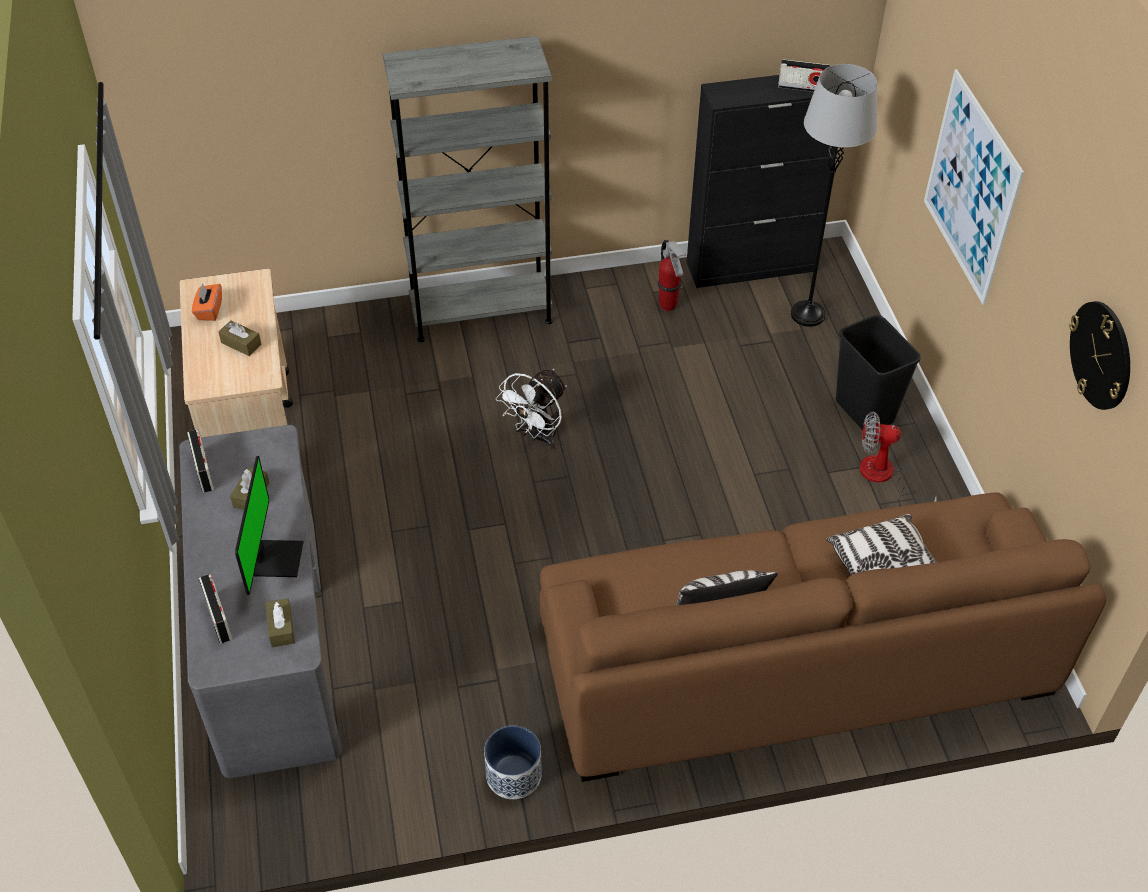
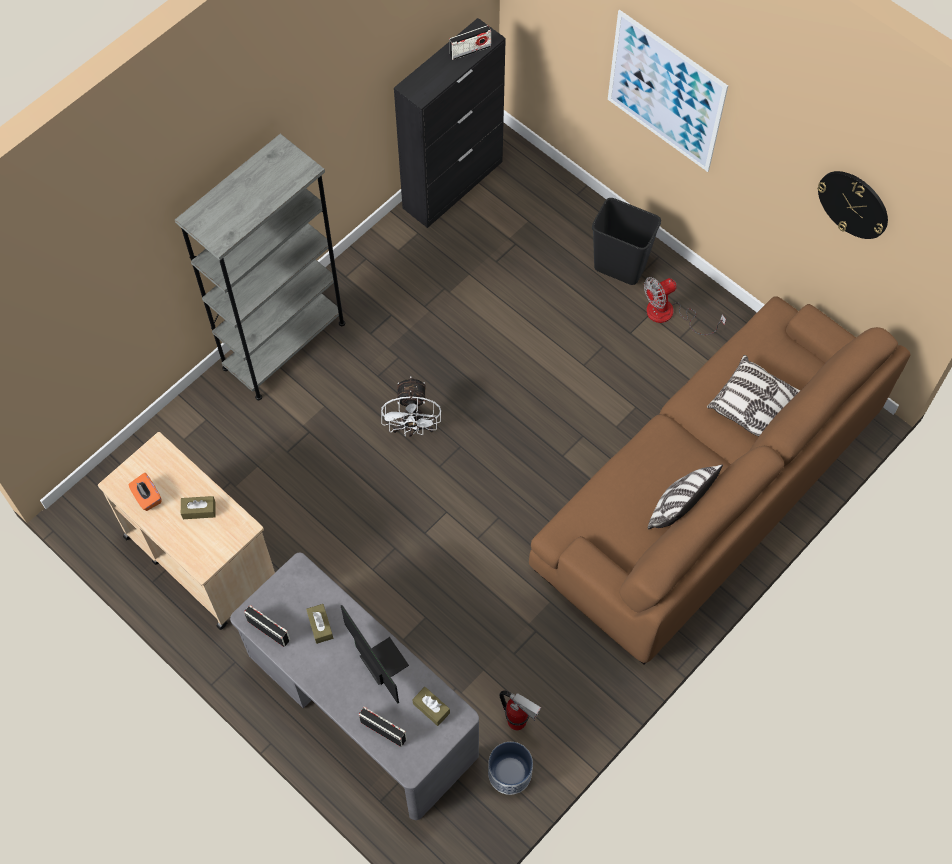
camera: 35 degrees left, 15 degrees up
(513, 775) = (598, 689): planter -> planter (509, 773)
(668, 306) = (419, 256): fire extinguisher -> fire extinguisher (517, 722)
(808, 314) = (523, 205): grey floor lamp -> none

